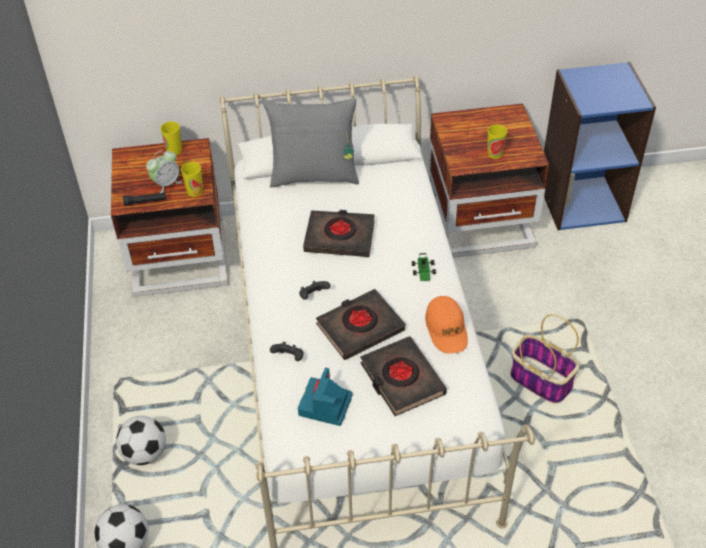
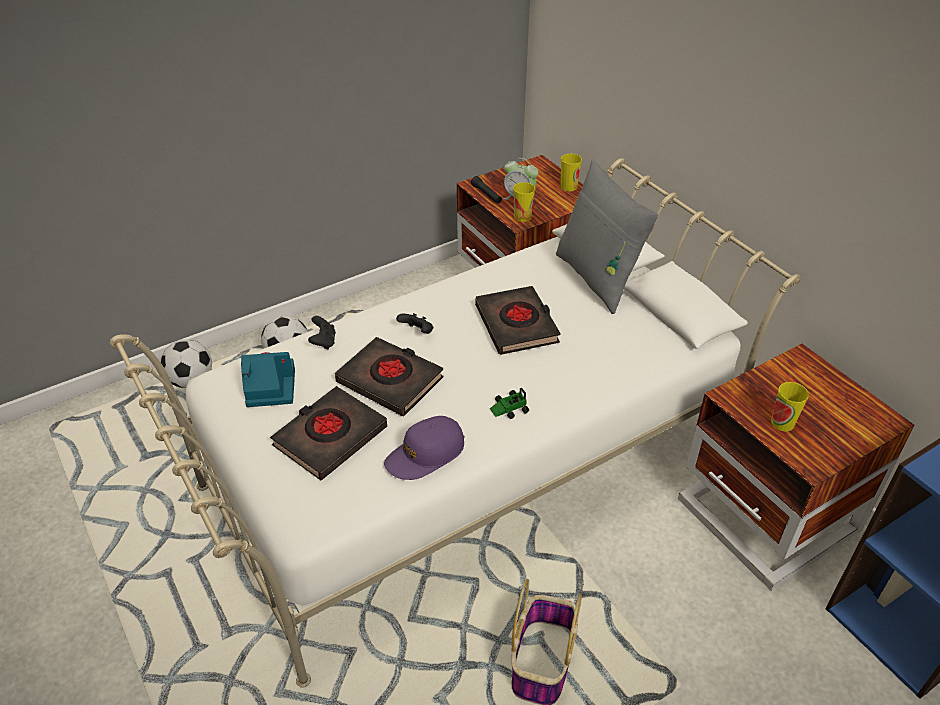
camera: 65 degrees right, 5 degrees down
(446, 329) = (425, 454): orange cap -> purple cap

